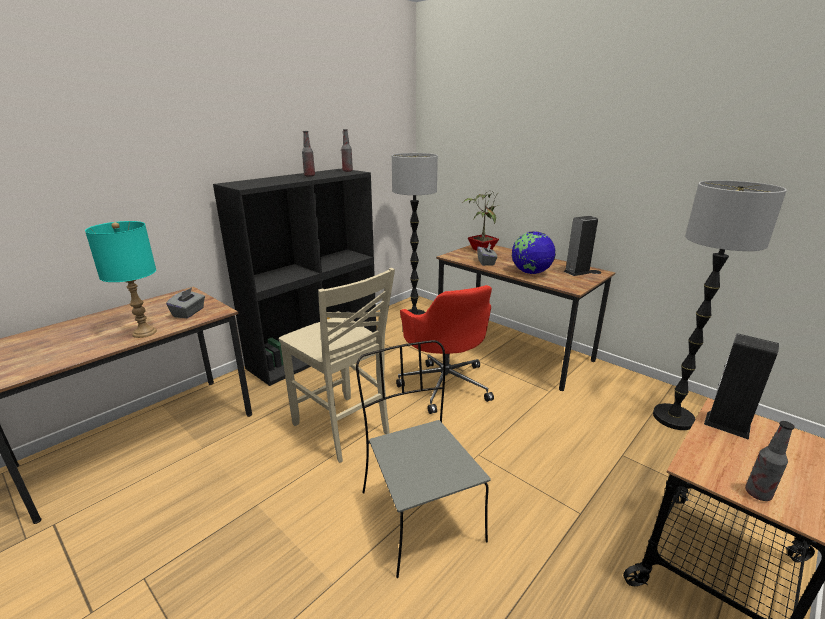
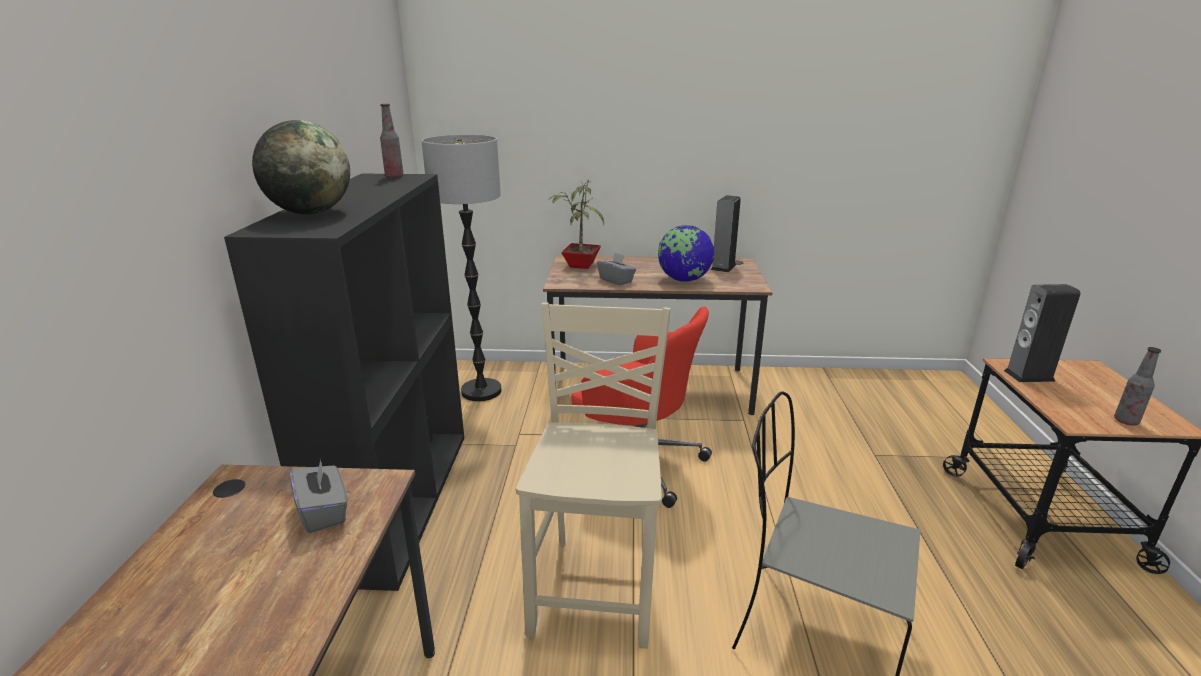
camera: 40 degrees left, 0 degrees up
(144, 332) = (307, 589): turquoise table lamp -> none
(264, 180) = (310, 213): none -> globe
(309, 176) = (362, 193): bottle -> none
(342, 429) = (597, 587): beige chair -> beige chair turned 90 degrees counterclockwise
(673, 418) = (861, 399): floor lamp -> none

